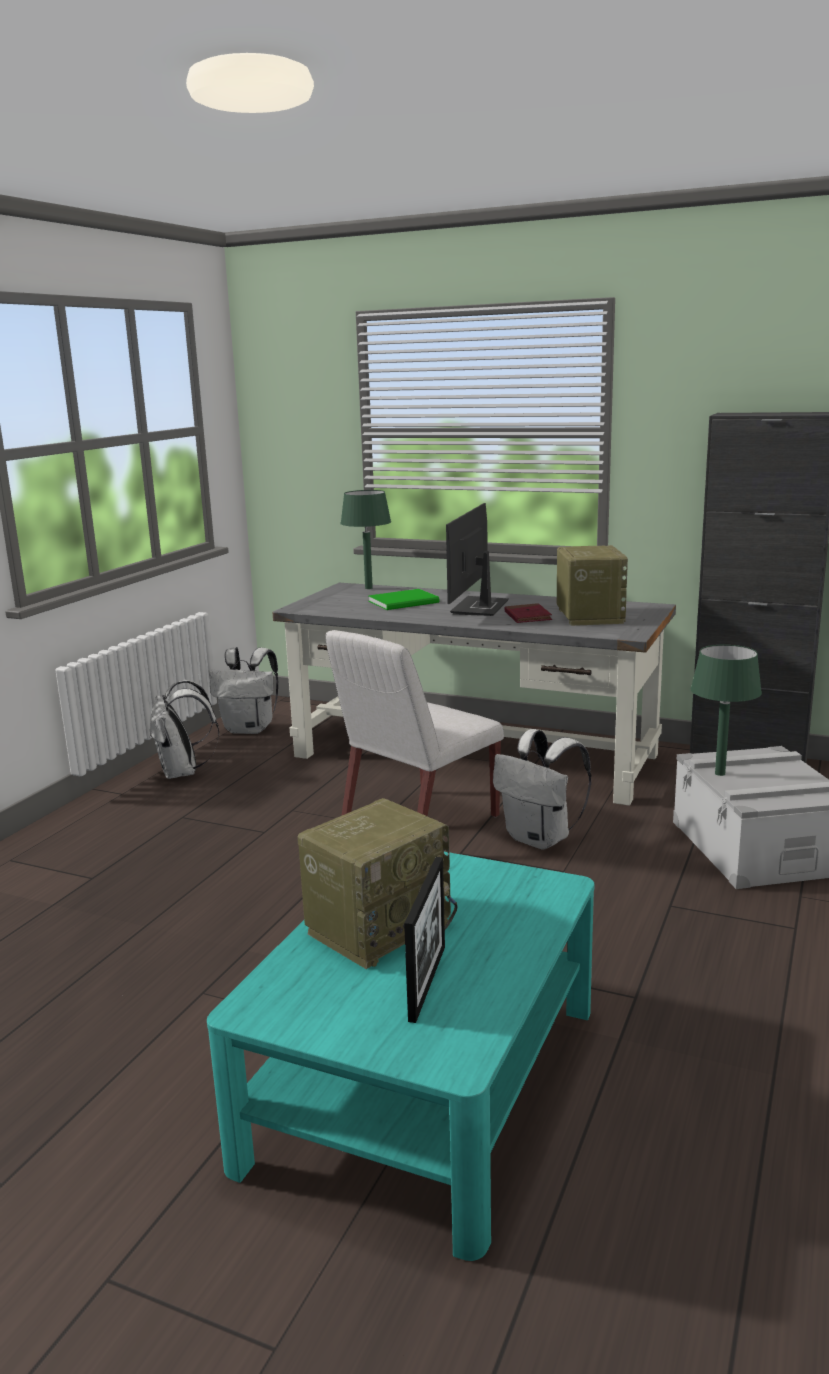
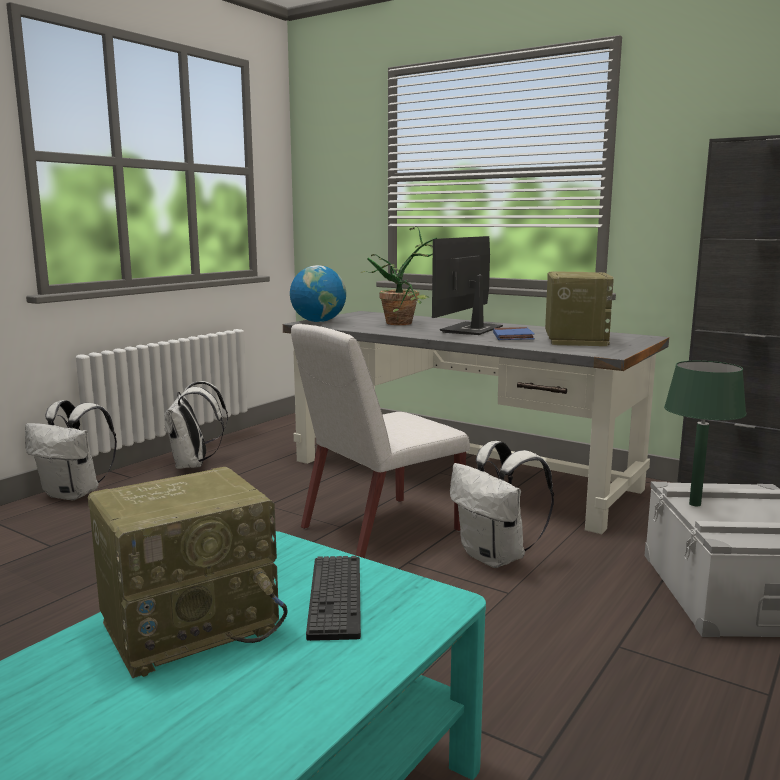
camera: 10 degrees right, 5 degrees down
(250, 729) = (272, 436): white backpack -> white backpack (75, 494)
(309, 605) = (318, 321): none -> globe
(369, 588) = (382, 314): green table lamp -> none
(406, 602) = (406, 323): green book -> potted plant
(427, 982) = (193, 709): picture frame -> none
(477, 892) = (335, 597): none -> keyboard
(527, 617) = (513, 337): red book -> blue book

